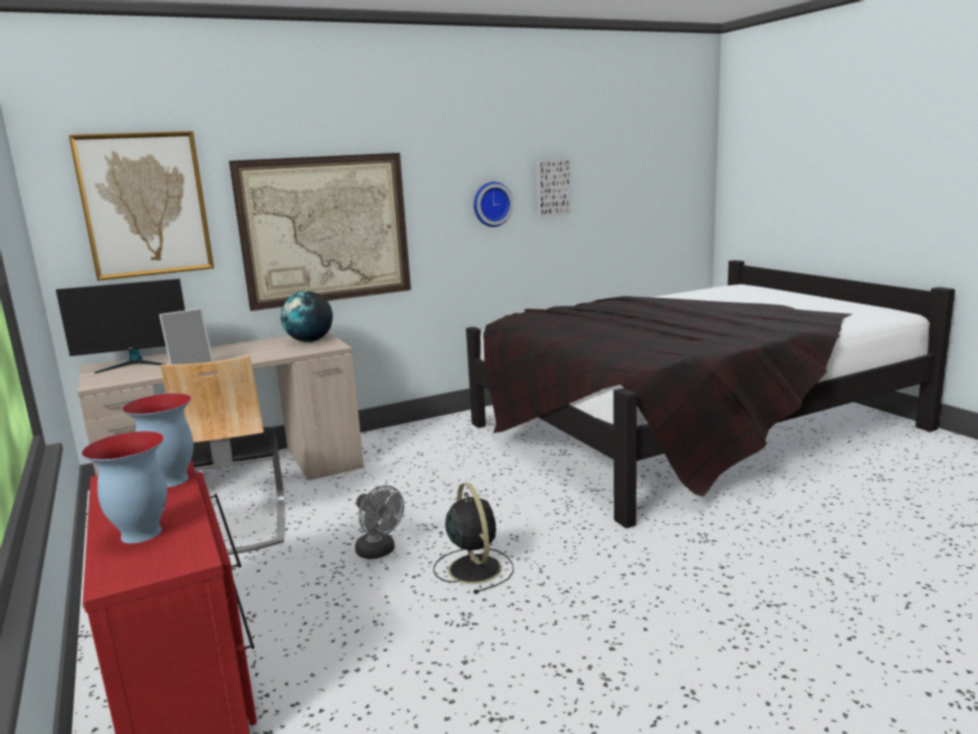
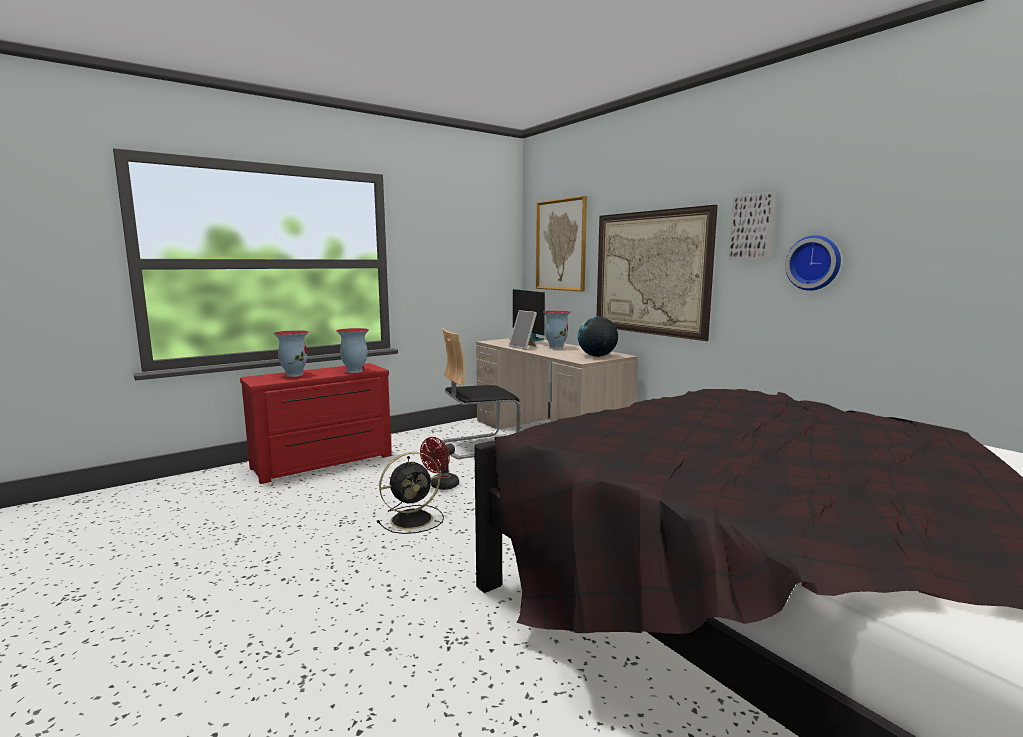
camera: 80 degrees right, 5 degrees down
(221, 353) = (556, 347): none -> vase
(379, 552) = (441, 486): grey fan -> red fan
(552, 187) = (919, 246): picture -> picture (753, 227)

